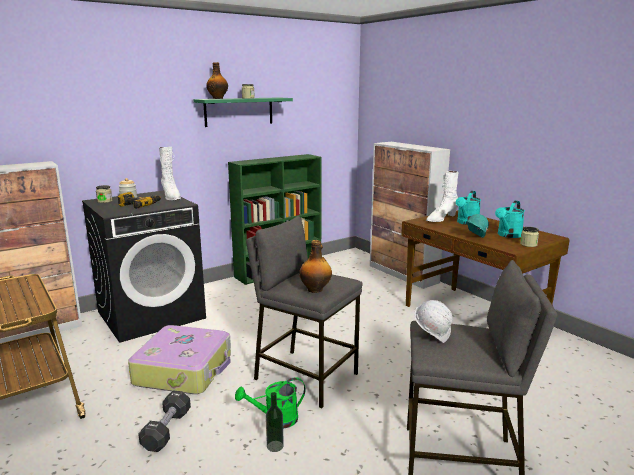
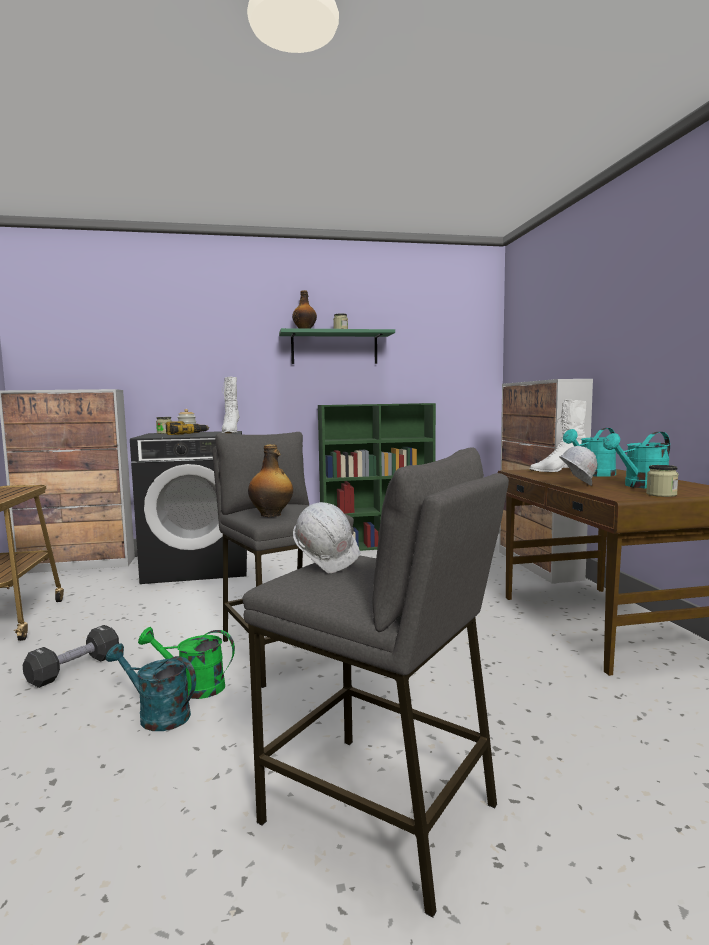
camera: 25 degrees right, 10 degrees down
(185, 370) = (165, 618): suitcase -> none
(275, 446) = (157, 715): bottle -> turquoise watering can
(474, 238) = (576, 486): turquoise hard hat -> white hard hat

